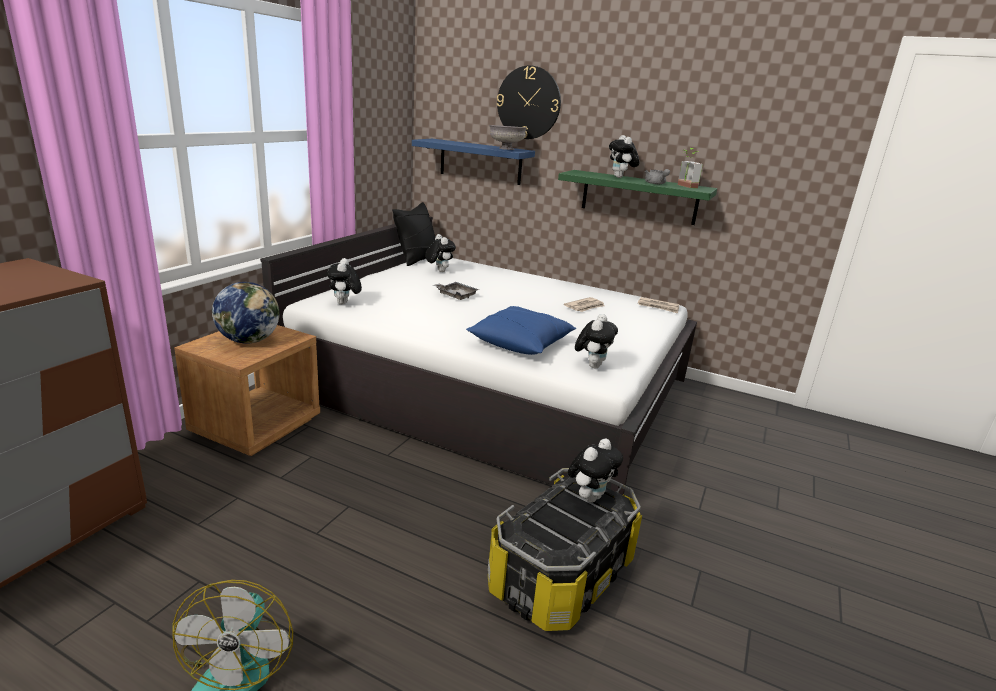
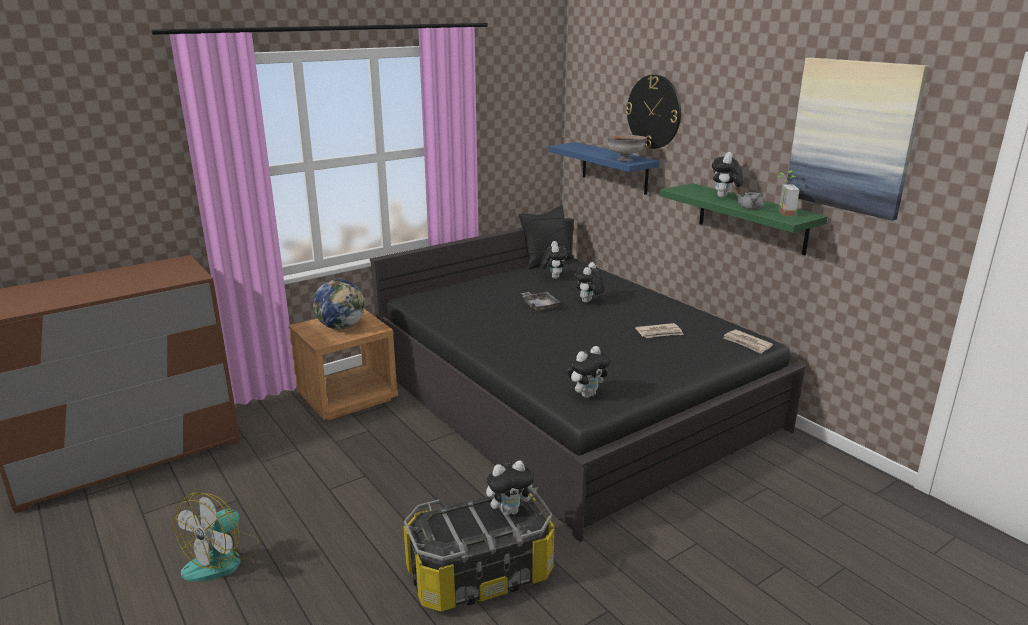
camera: 30 degrees right, 0 degrees up
(344, 304) = (433, 303): plush toy -> plush toy (588, 302)
(492, 385) = (570, 399): white bed -> black bed
(521, 343) = (545, 362): blue pillow -> none
(743, 115) = (852, 136): none -> picture

